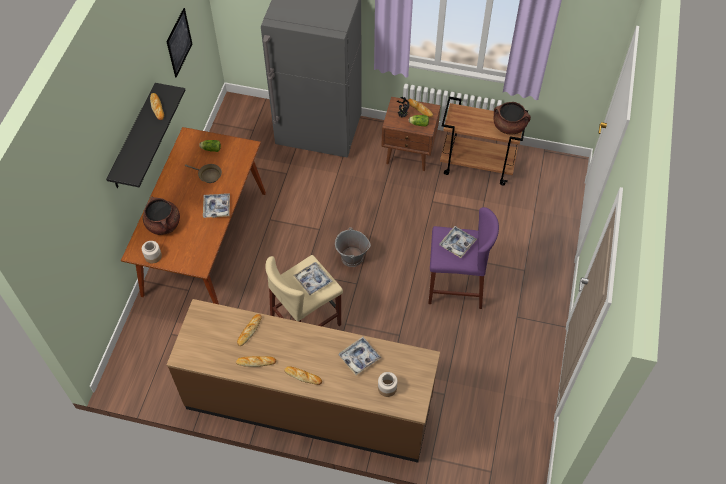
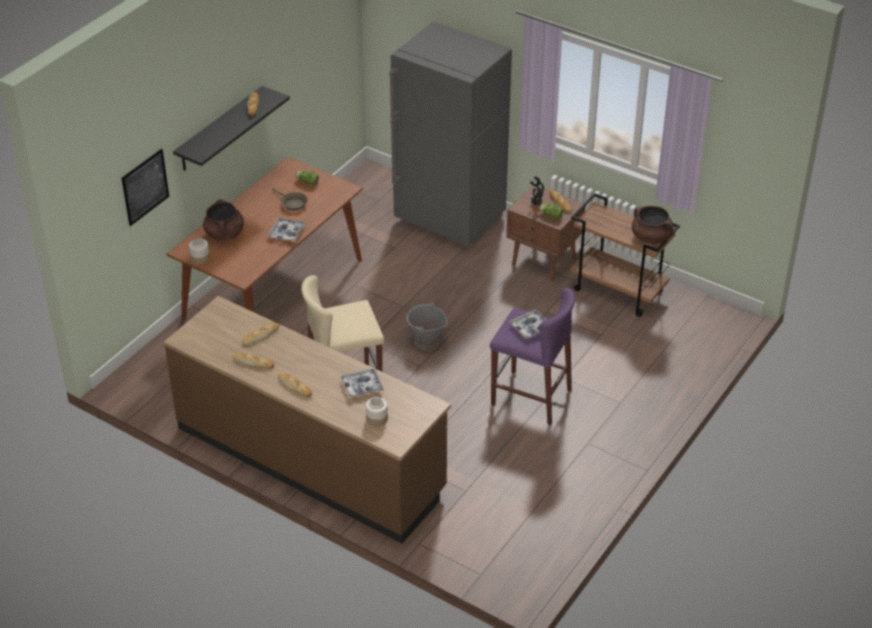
camera: 20 degrees right, 15 degrees down
(179, 42) = (306, 61): picture -> picture (145, 187)
(313, 280) = (355, 320): tray -> none

